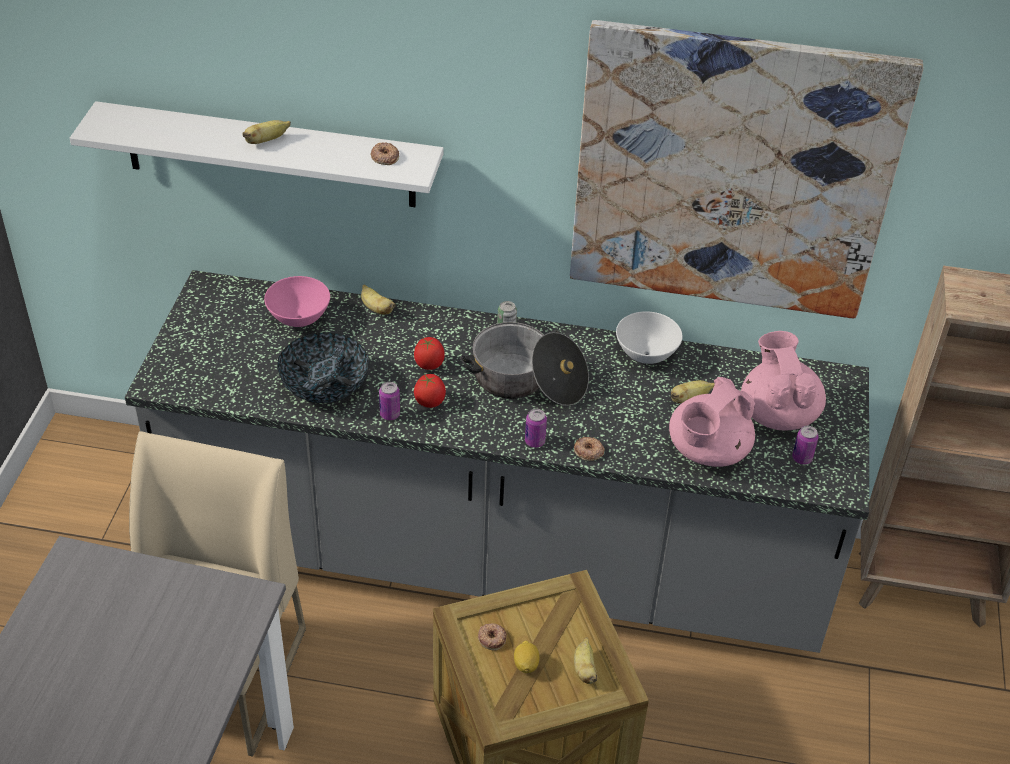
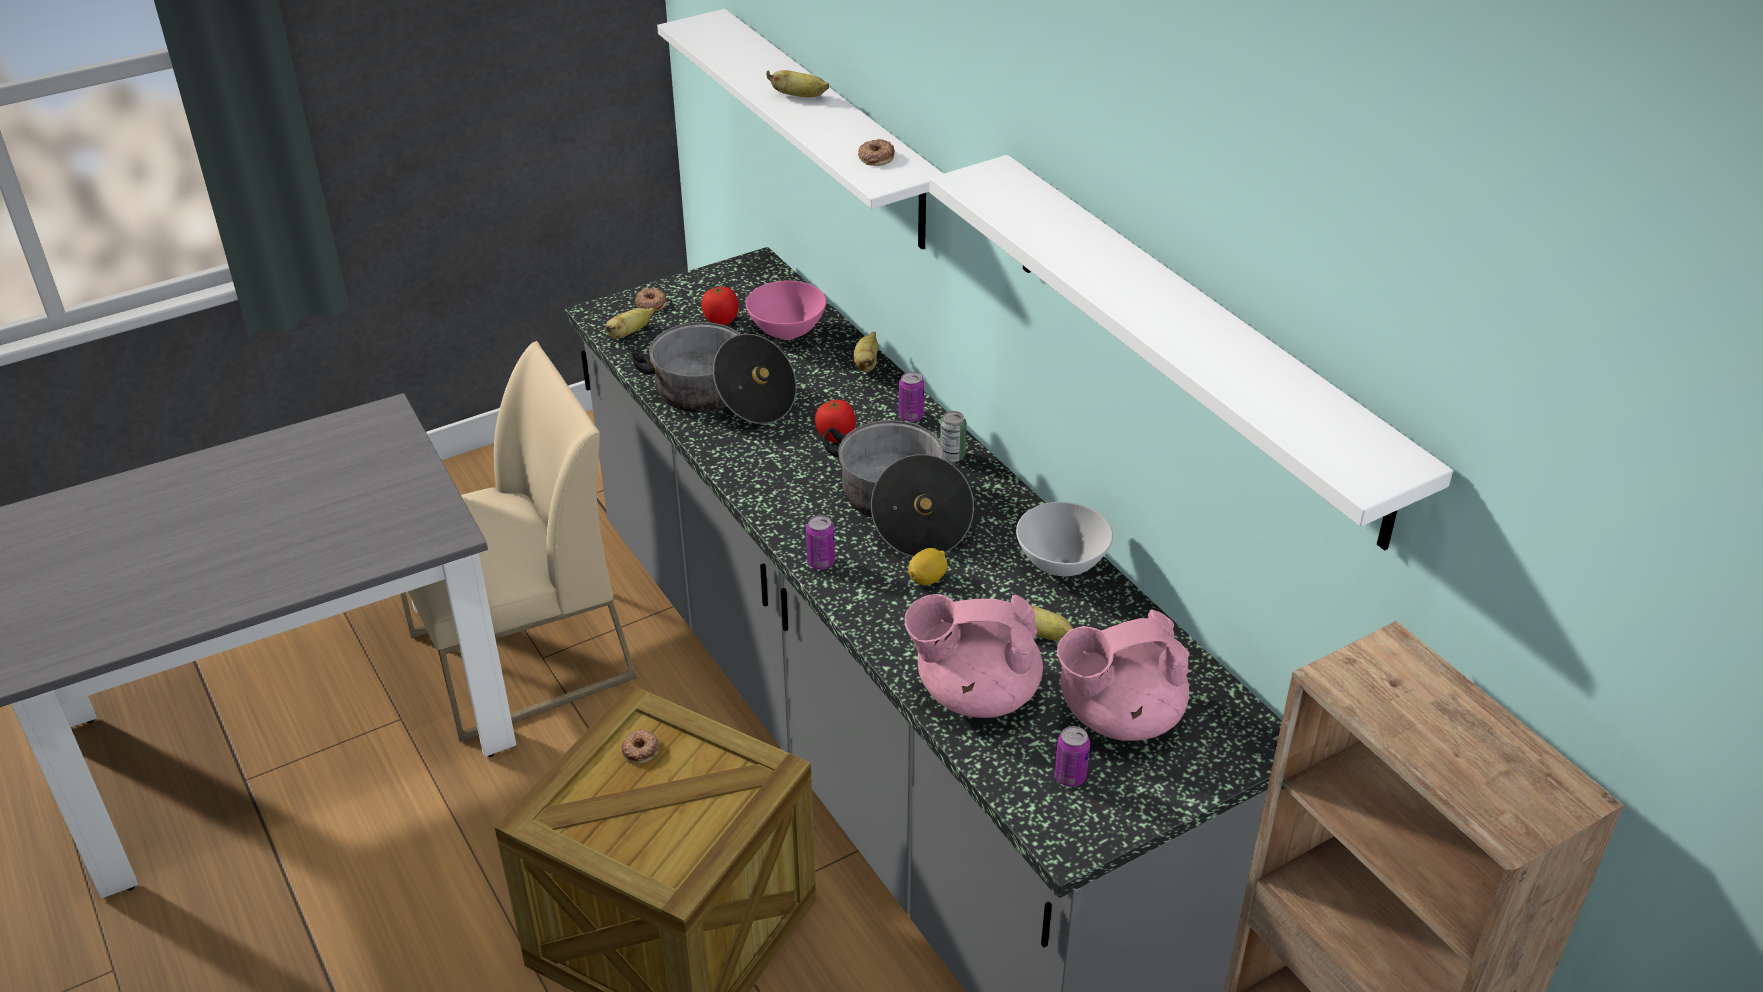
camera: 50 degrees right, 5 degrees down
(325, 386) = (720, 396): bowl -> cooking pot
(390, 414) = (734, 453): can -> can (911, 416)
(429, 401) = (785, 466): tomato -> tomato (721, 321)
(526, 664) = (631, 795): lemon -> lemon (927, 579)
(584, 669) = (675, 844): banana -> banana (629, 333)
(588, 451) = (856, 606): donut -> donut (651, 303)
(732, 174) = (1193, 343): picture -> white shelf
(778, 413) = (1117, 716): pink teapot -> pink teapot turned 150 degrees counterclockwise

